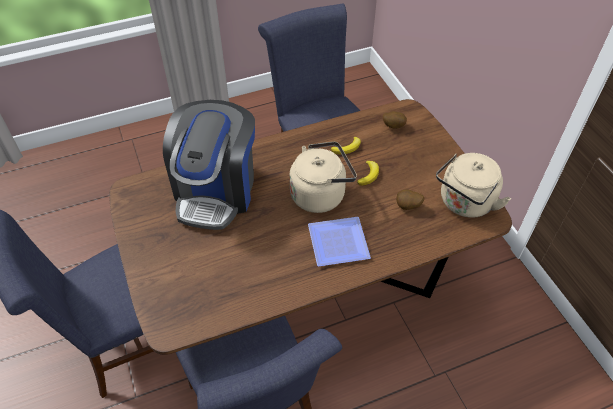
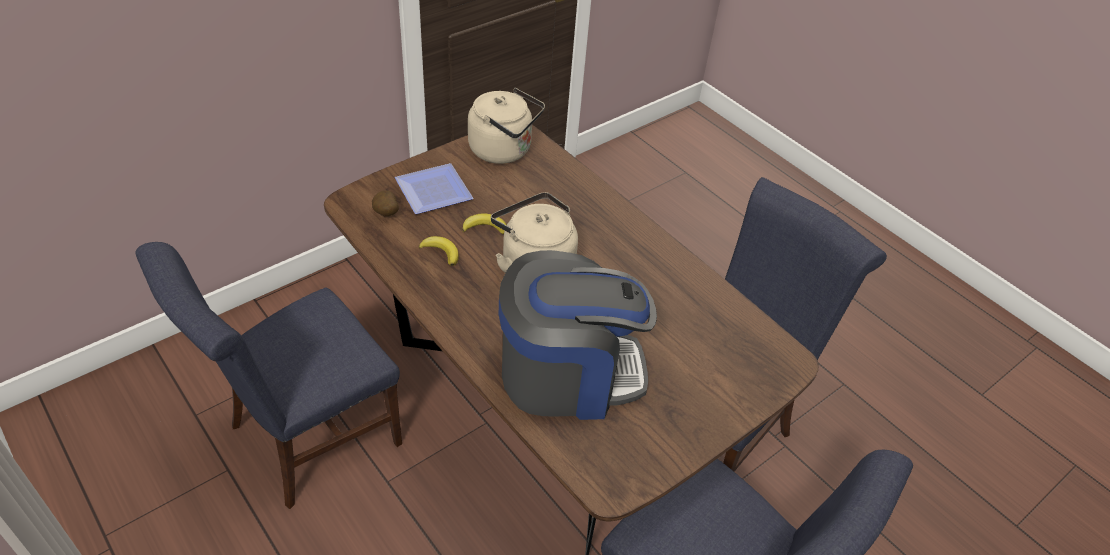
camera: 110 degrees left, 5 degrees down
(336, 242) = (601, 242): plate -> plate (432, 193)
(408, 207) = (526, 191): potato -> none

